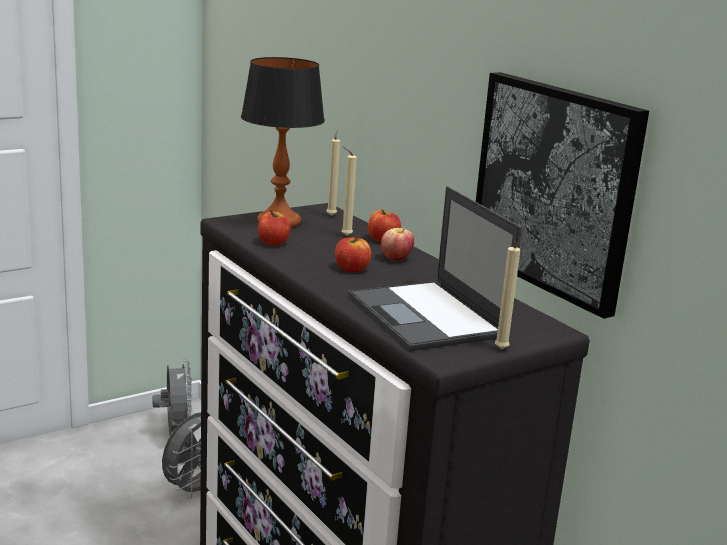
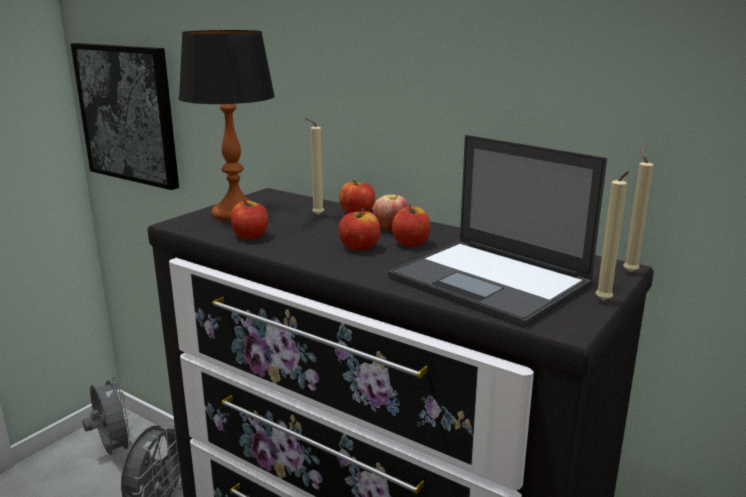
camera: 20 degrees left, 0 degrees up
(332, 215) = (283, 198): beige candle -> beige candle (629, 271)
(399, 274) = (411, 243): none -> apple
(555, 189) = (580, 119): picture -> picture (128, 114)

